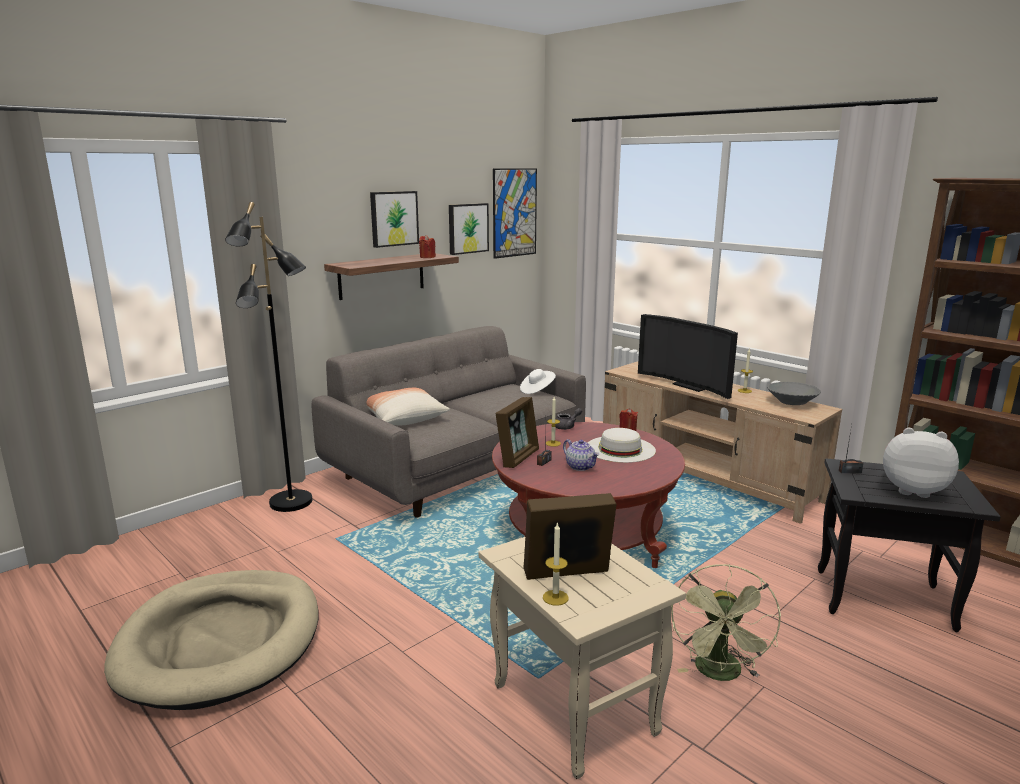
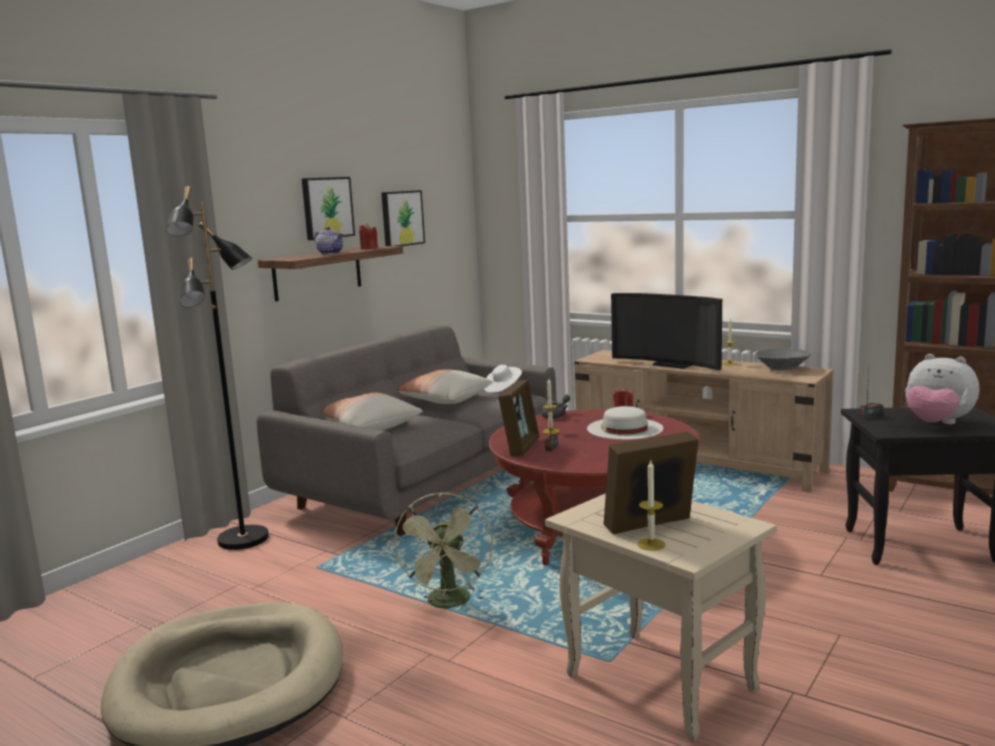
camera: 10 degrees left, 5 degrees down
(481, 396) = (443, 400): none -> pillow
(514, 213) = (447, 201): picture -> none
(580, 466) = (593, 447): teapot -> teapot (330, 253)
(720, 674) = (793, 630): green fan -> green fan (450, 604)
(912, 490) = (937, 424): plush toy -> plush toy turned 150 degrees counterclockwise

